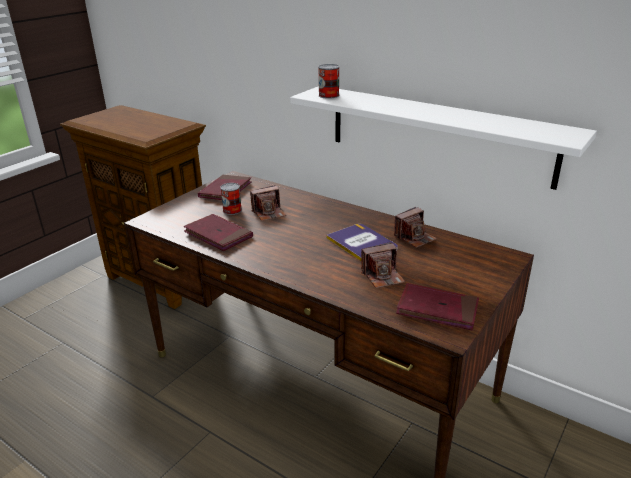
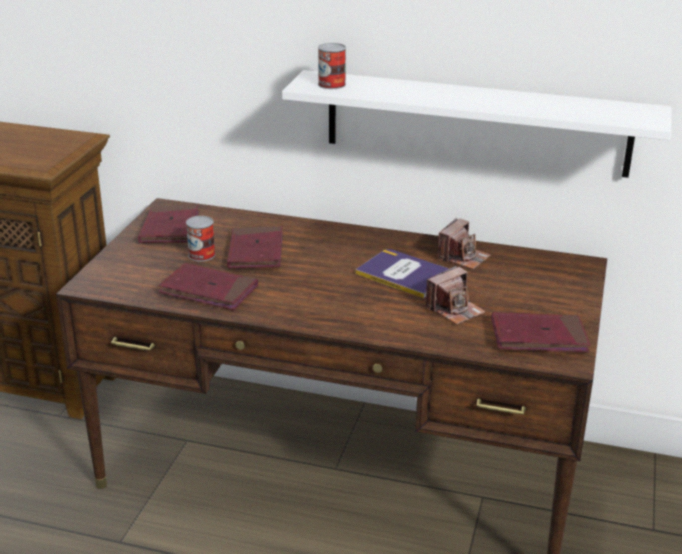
camera: 20 degrees left, 0 degrees up
(269, 213) = (256, 252): camera -> red book

